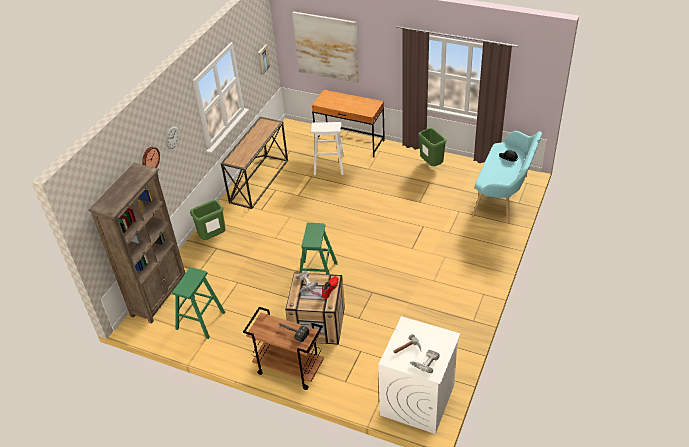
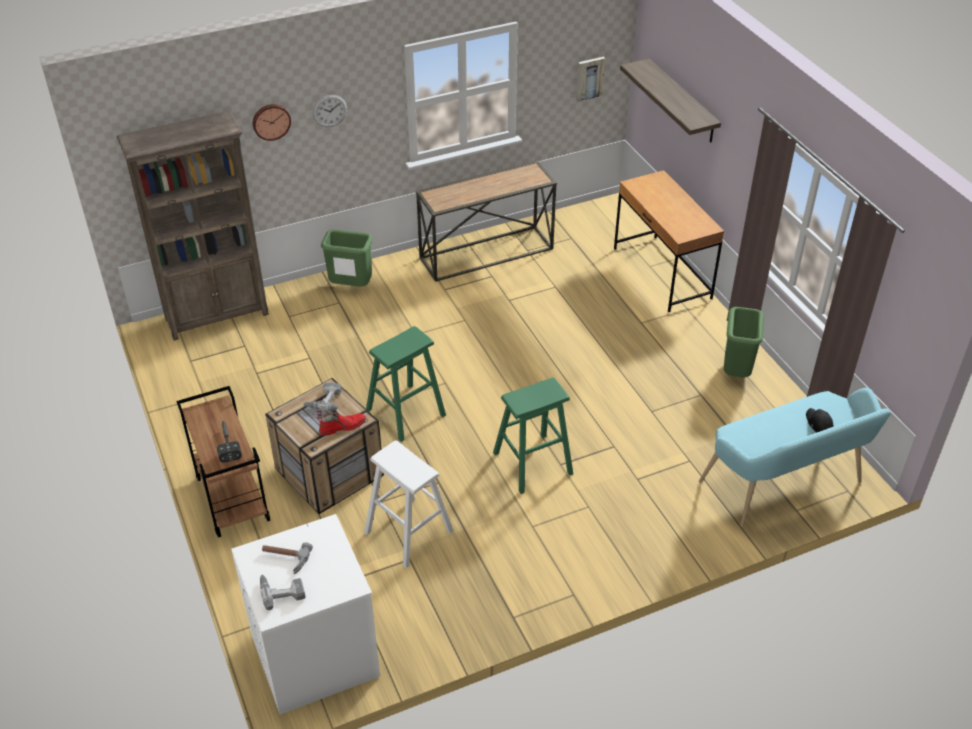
camera: 40 degrees right, 0 degrees up
(200, 321) = (219, 373): green stool -> green stool (532, 463)
(326, 47) = (682, 101): picture -> shelf
(329, 165) = (596, 286): white stool -> white stool (408, 532)

